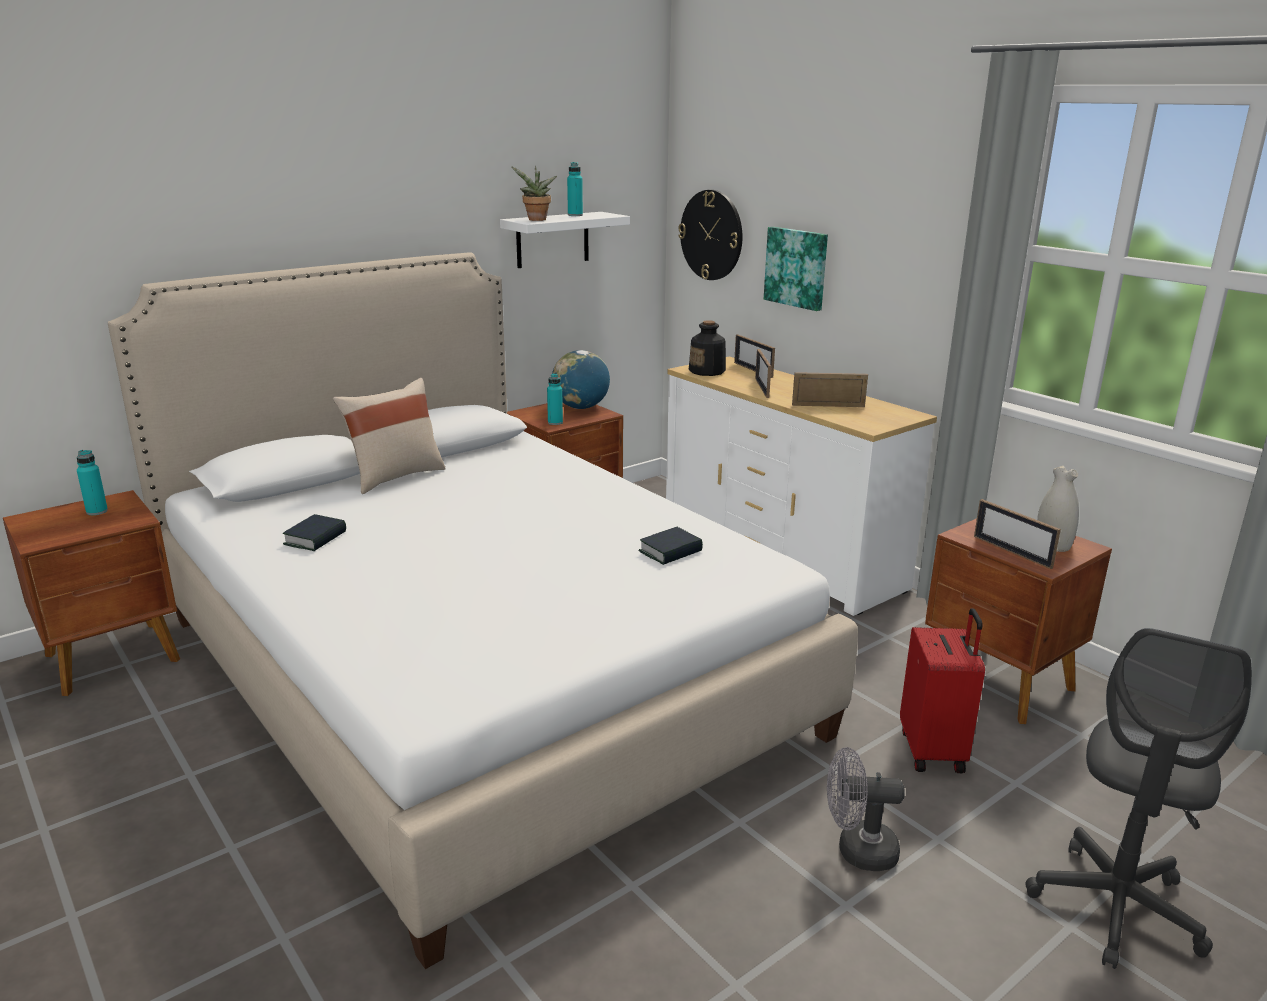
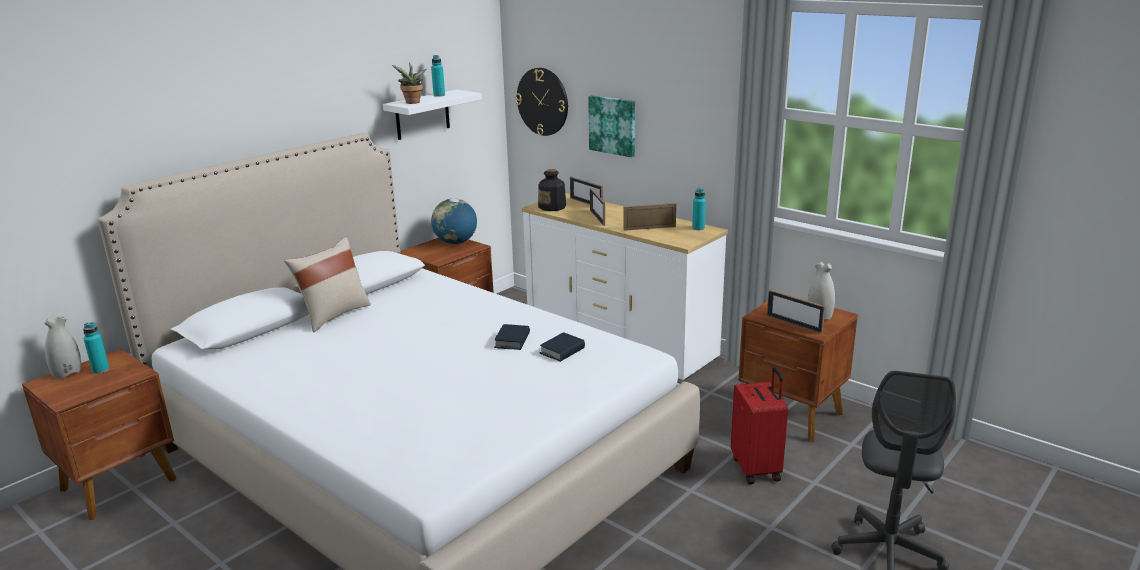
camera: 10 degrees left, 0 degrees up
(58, 511) = (68, 373): none -> white vase
(315, 538) = (293, 371): book -> book (512, 341)
(555, 422) = (440, 257): turquoise bottle -> turquoise bottle (698, 228)
(857, 851) = (720, 542): grey fan -> none

